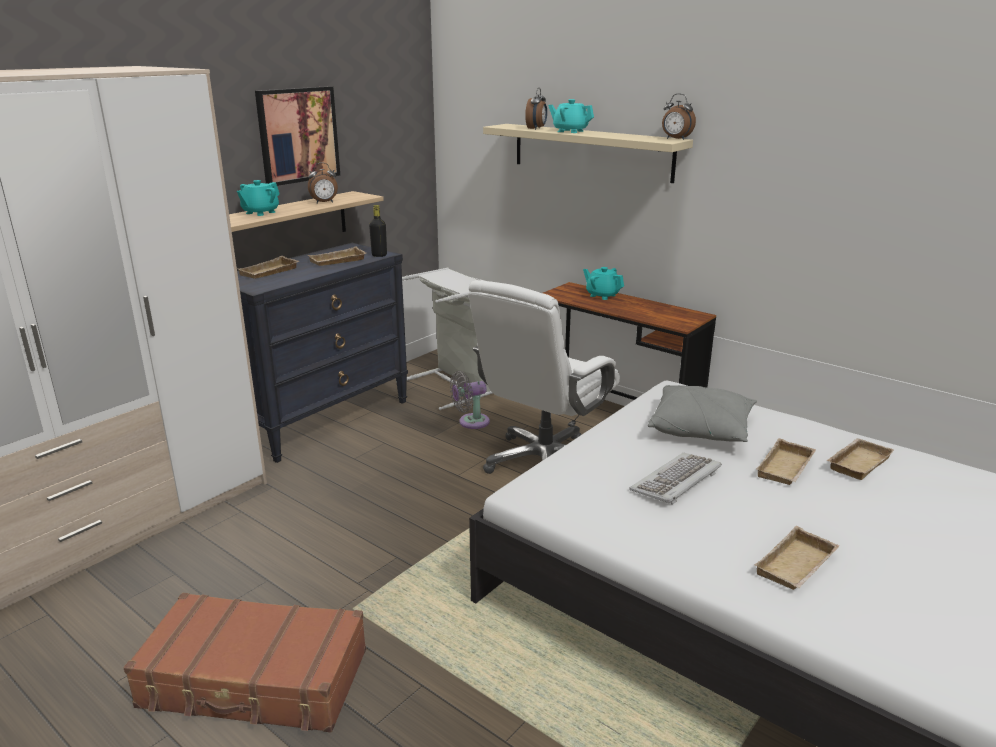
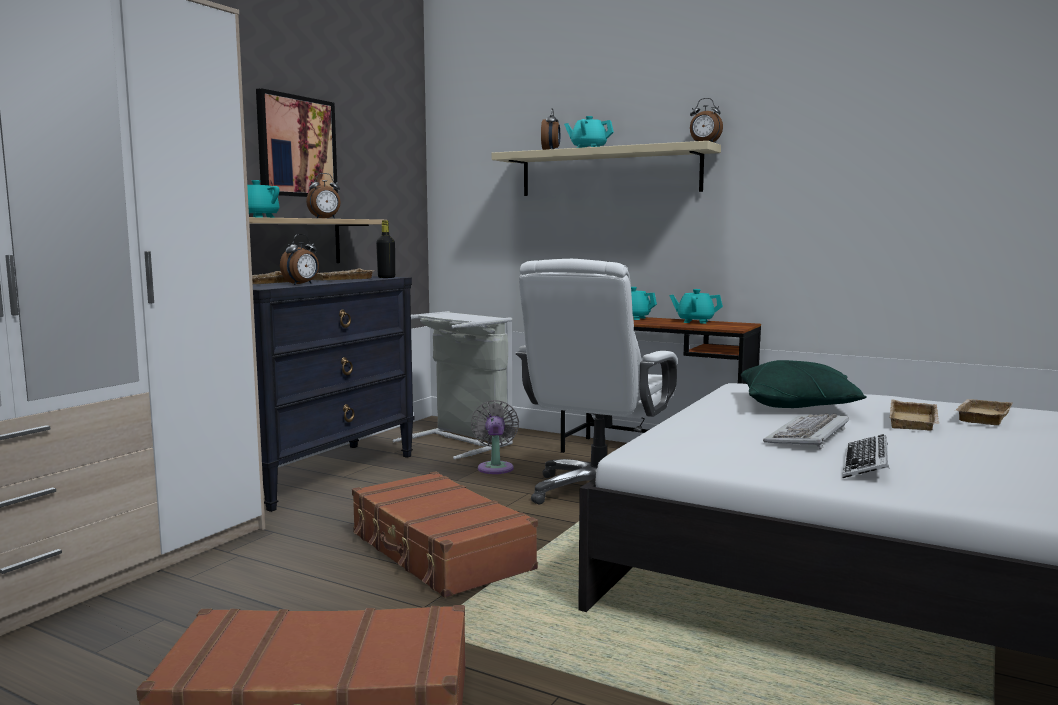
camera: 10 degrees left, 15 degrees down
(296, 277) = (302, 284): none -> alarm clock
(389, 523) = (439, 552): none -> brown suitcase
(470, 422) = (495, 467): grey fan -> grey fan turned 120 degrees clockwise
(656, 307) = (695, 321): none -> turquoise teapot
(696, 531) = (866, 464): none -> keyboard
(701, 429) = (798, 405): grey pillow -> green pillow
(797, 567) = (1001, 479): beige tray -> none

